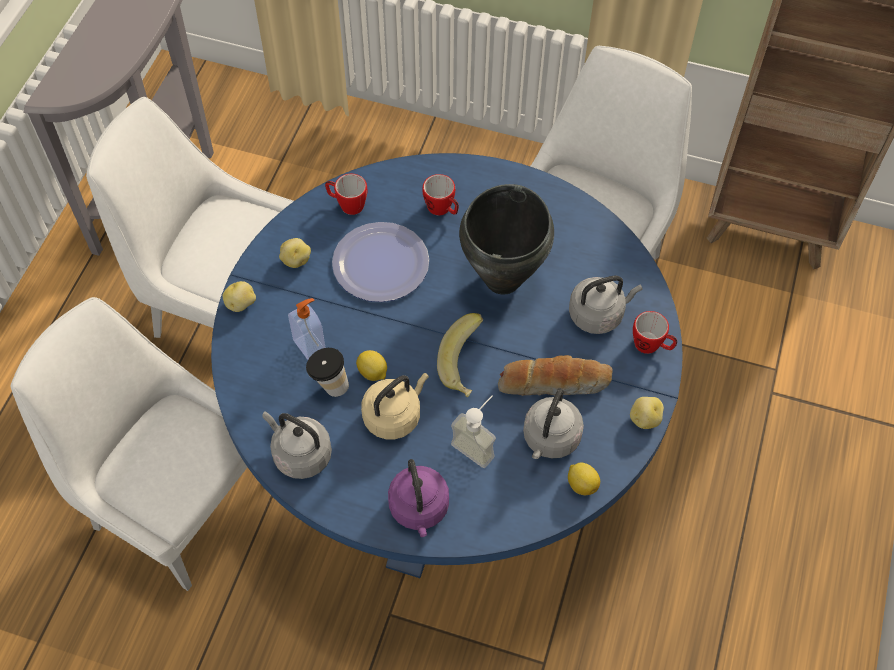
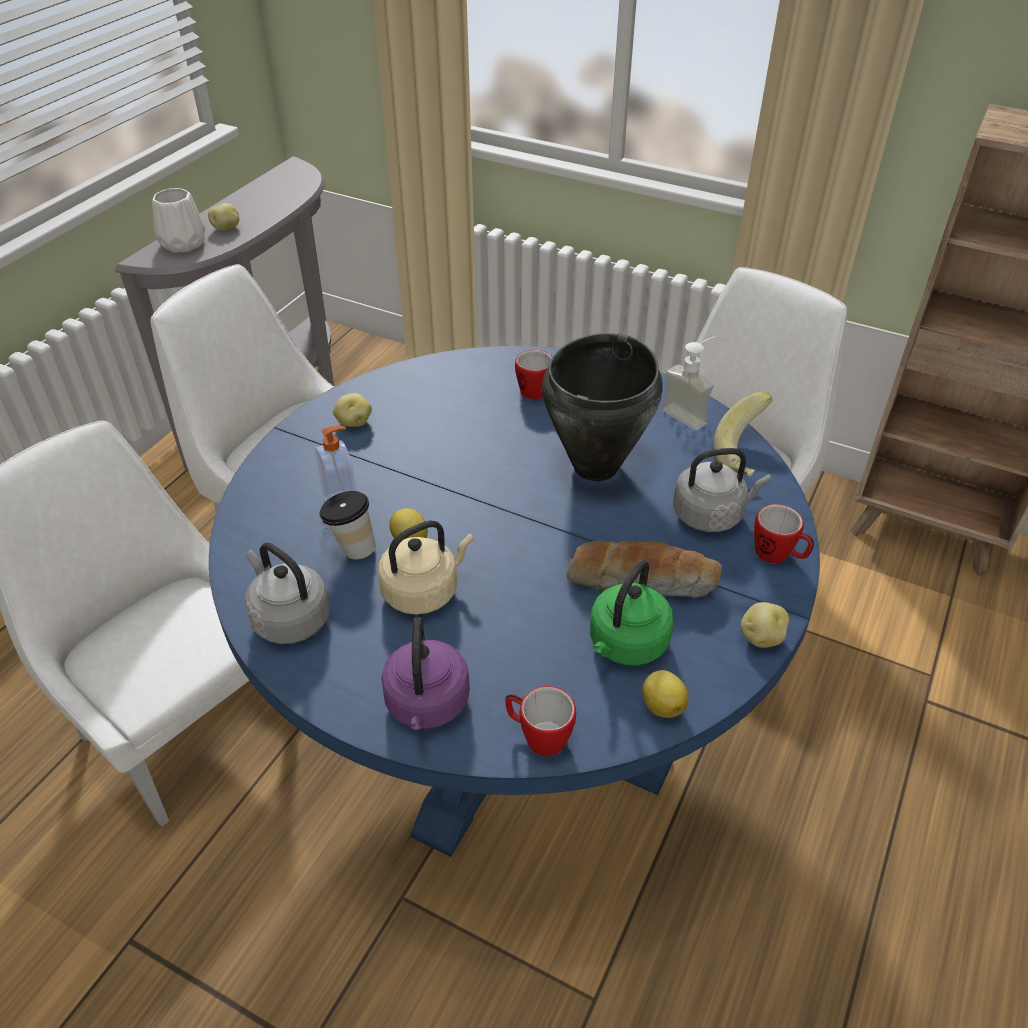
camera: 10 degrees right, 15 degrees down
(76, 72) = (182, 244): none -> white vase
(241, 304) = (276, 455): potato -> potato (227, 228)
(347, 204) = (429, 379): mug -> mug (538, 736)
(381, 263) = (452, 435): plate -> none
(466, 366) = (530, 549): banana -> banana (745, 455)
(478, 444) = (526, 637): soap dispenser -> soap dispenser (690, 413)
(550, 440) = (626, 645): grey kettle -> green kettle

